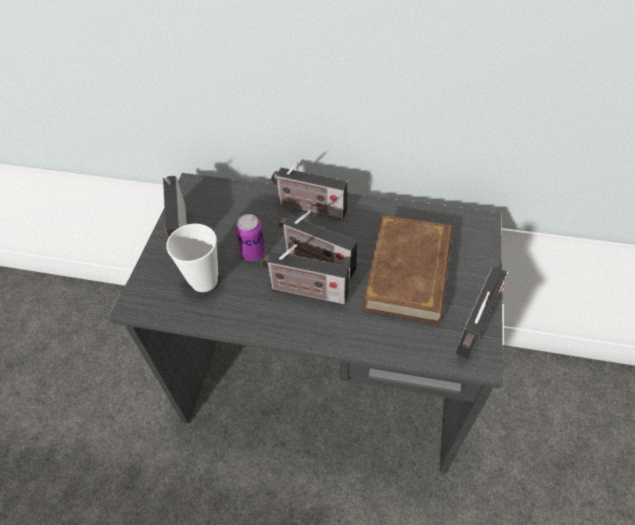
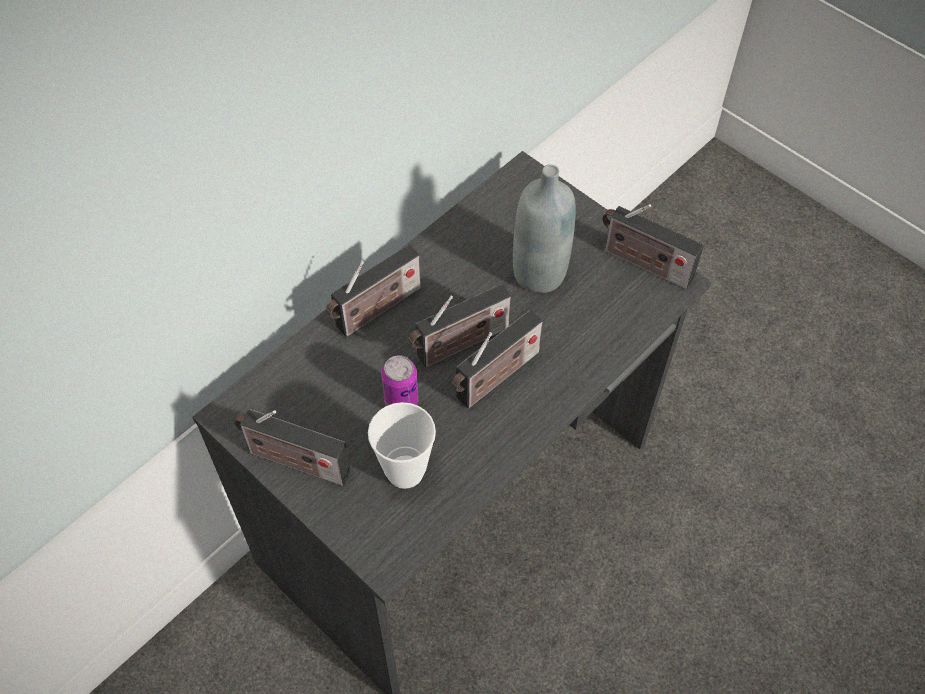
camera: 60 degrees left, 5 degrees up
(409, 272) = (539, 273): brown book -> grey bottle
(475, 329) = (643, 263): radio -> radio turned 150 degrees clockwise

